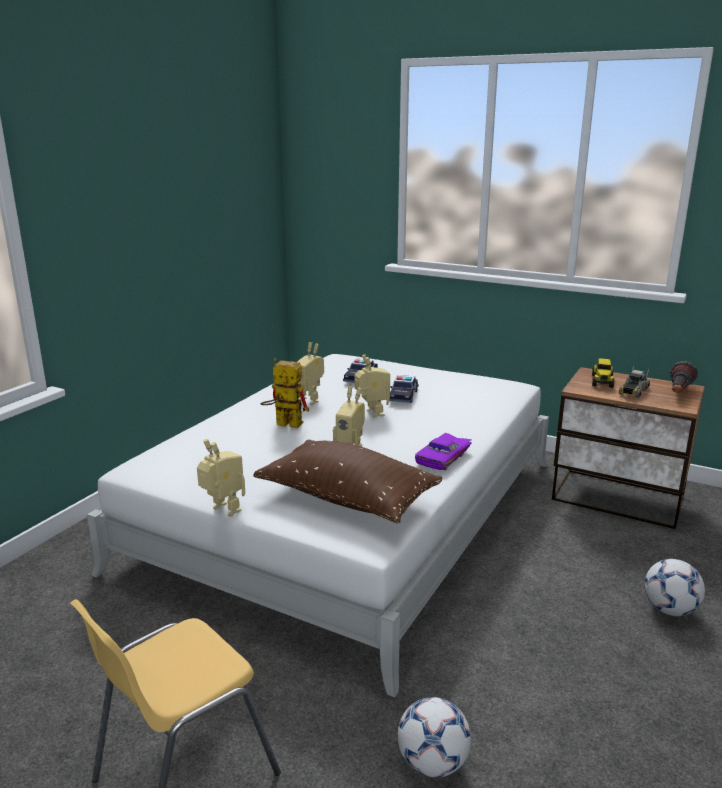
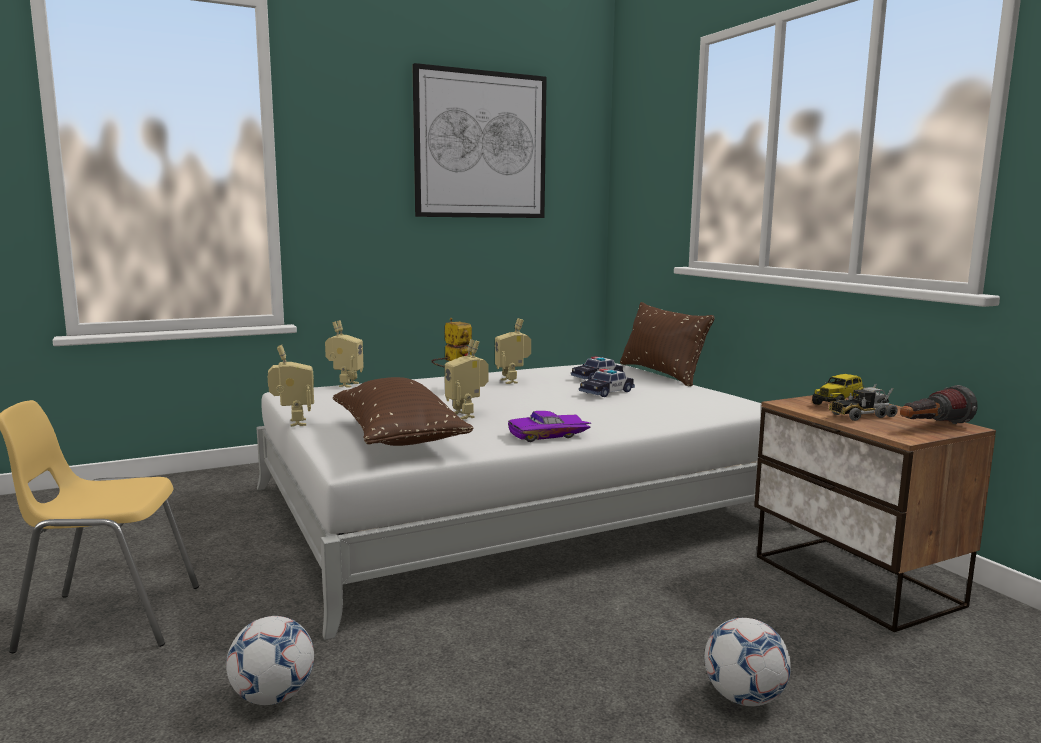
camera: 35 degrees right, 10 degrees down
(192, 157) = (481, 145): none -> picture
(372, 413) = (547, 397): toy robot -> toy robot (345, 384)
(395, 361) = (661, 374): none -> brown pillow

